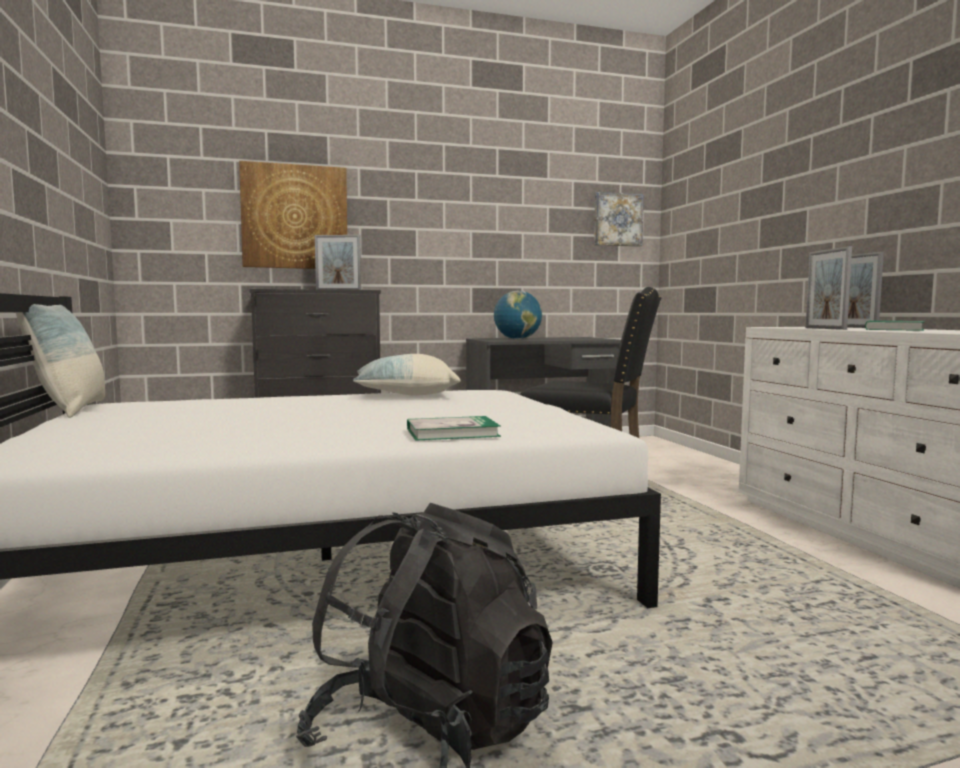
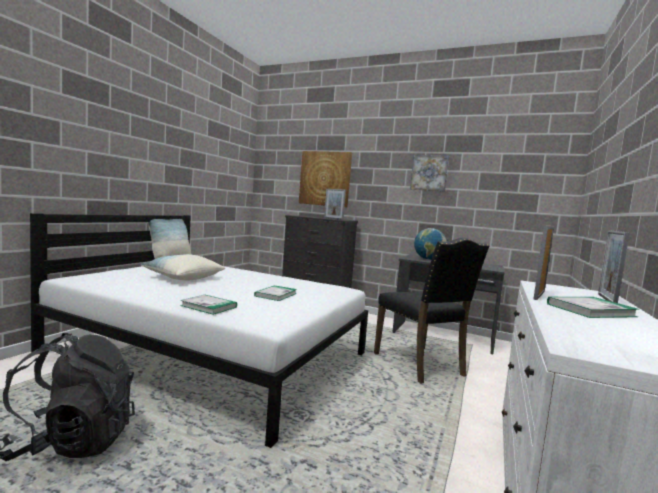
camera: 40 degrees right, 0 degrees up
(405, 394) = (297, 281): pillow -> pillow (183, 277)
(454, 409) = (276, 295): none -> book
(617, 220) = (538, 181): picture -> picture (429, 173)

